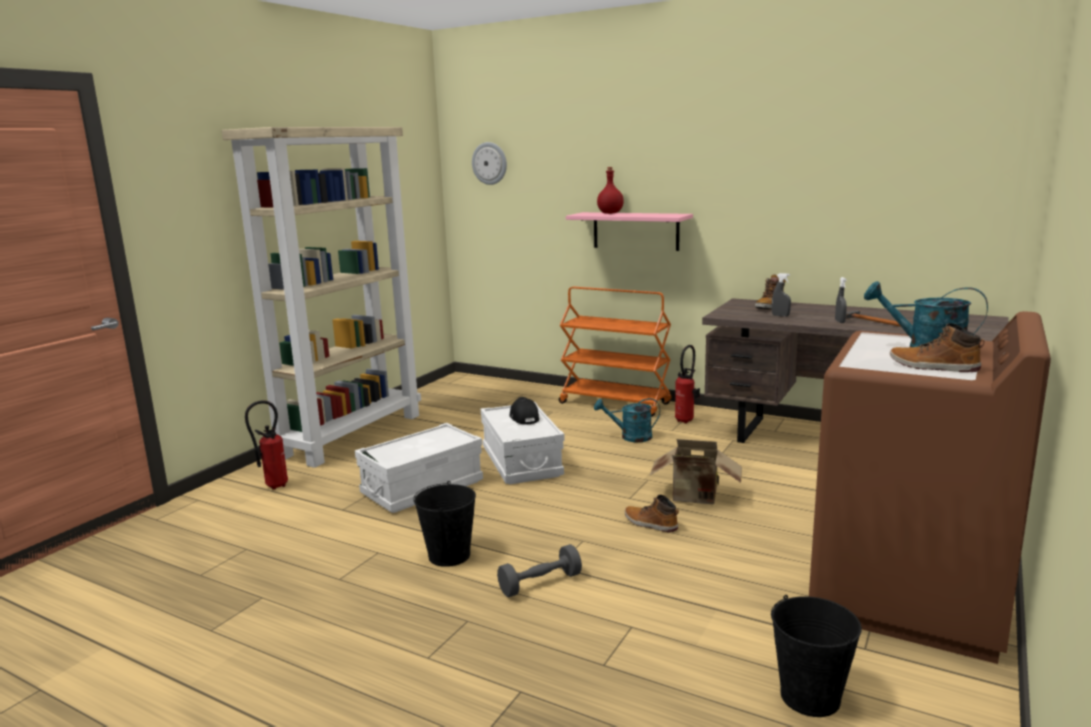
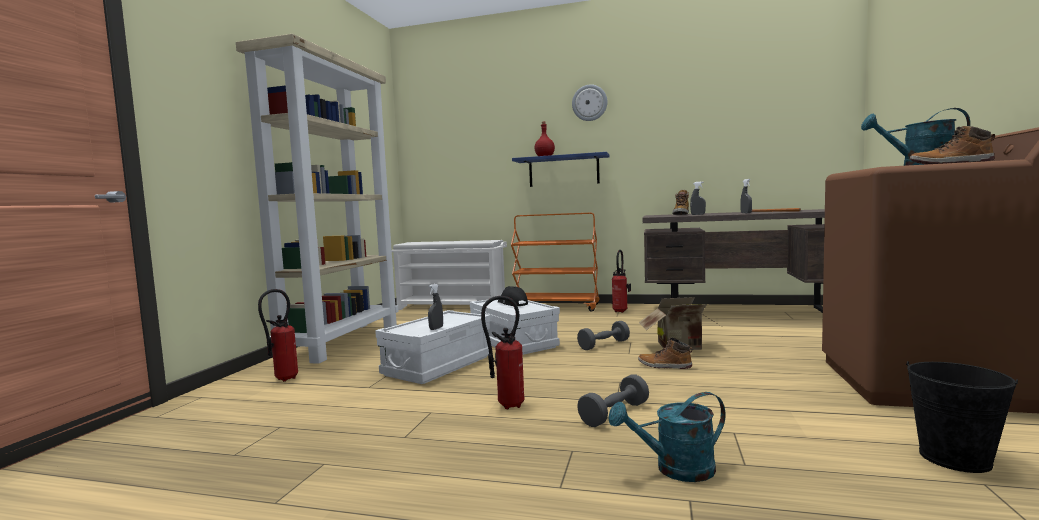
camera: 15 degrees left, 10 degrees down
(414, 454) = (436, 328): none -> grey spray bottle
(449, 555) = (506, 405): black bucket -> fire extinguisher
(489, 163) = (439, 127): wall clock -> wall clock (589, 103)
(499, 387) = (453, 306): none -> white shoe rack
(614, 480) = (604, 345): none -> grey dumbbell
(630, 437) = (588, 322): turquoise watering can -> turquoise watering can (675, 470)
(635, 231) = (563, 171): pink shelf -> blue shelf

